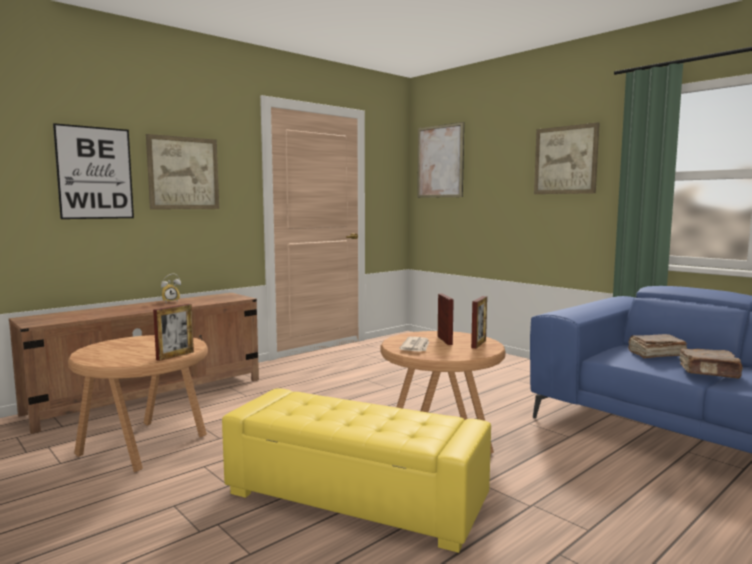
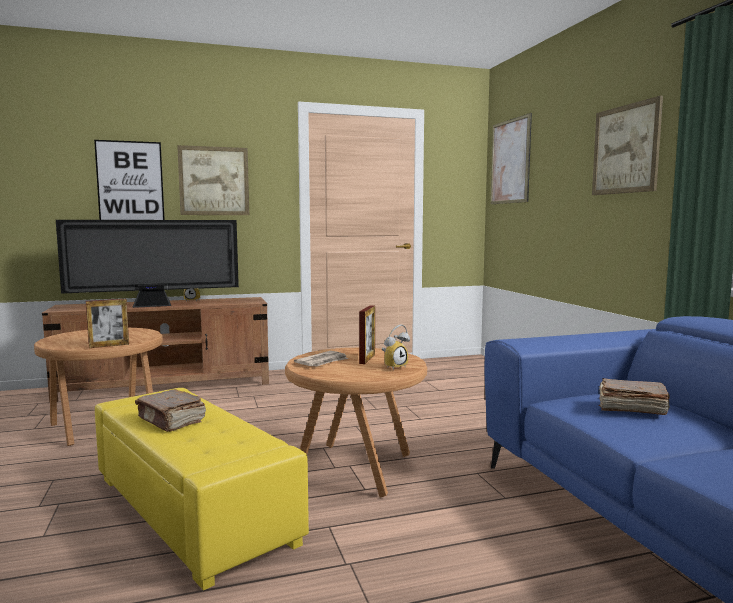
camera: 25 degrees right, 0 degrees up
(143, 310) = (155, 305): none -> television
(478, 344) = (394, 366): picture frame -> alarm clock
(709, 372) = (669, 442): brown book -> brown book (171, 421)

